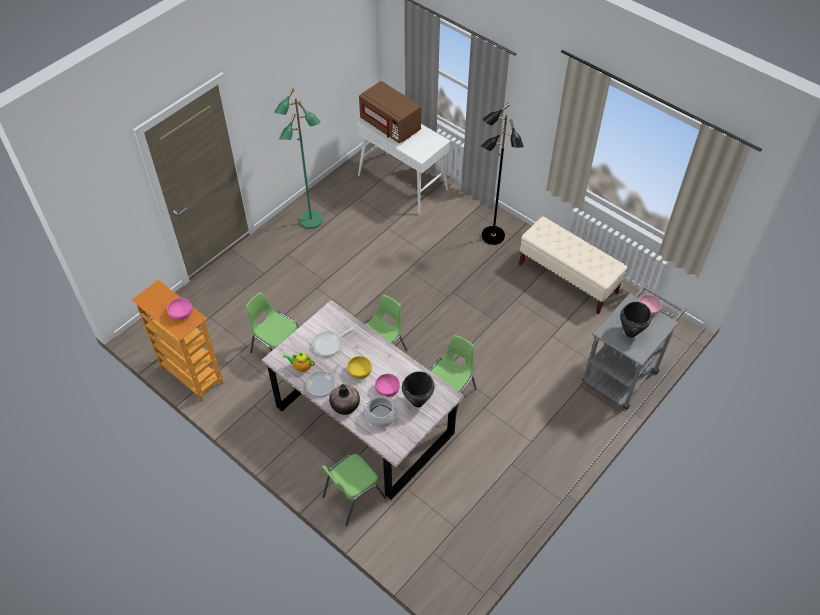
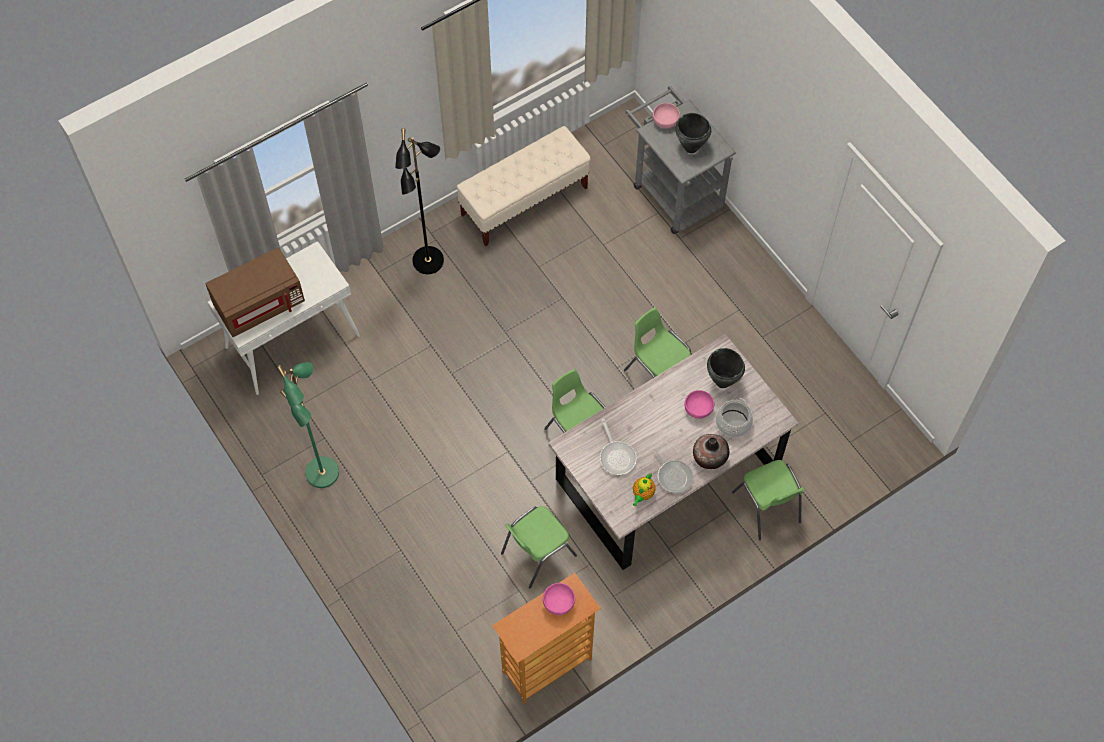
camera: 75 degrees left, 10 degrees up
(359, 372) = (666, 432): yellow bowl -> none

